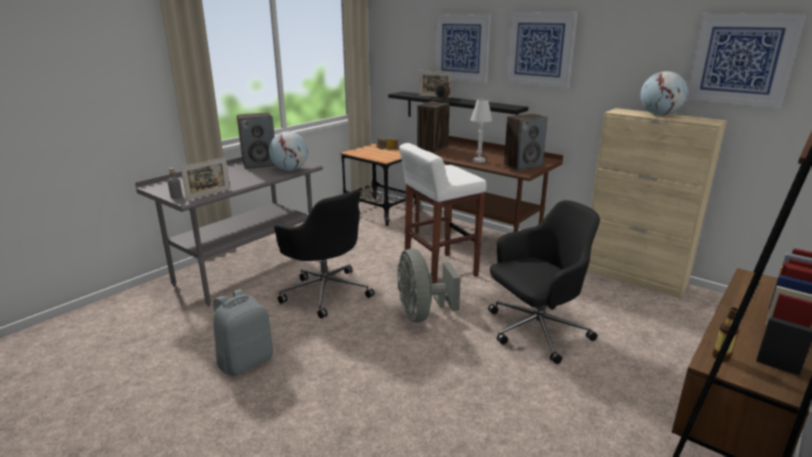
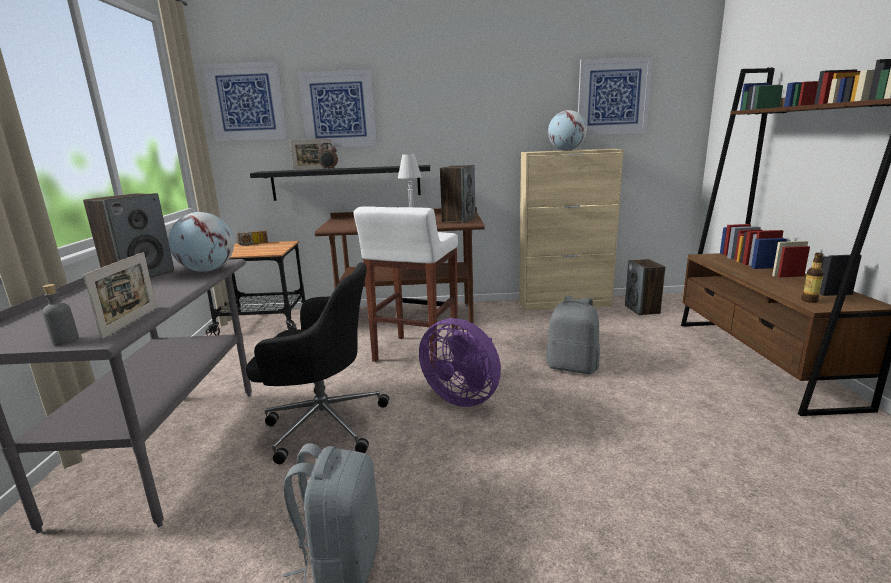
camera: 40 degrees left, 5 degrees down
(422, 314) = (463, 396): grey fan -> purple fan
(432, 148) = (341, 224): speaker -> speaker (642, 309)
(535, 331) = (572, 367): black office chair -> grey backpack
(539, 49) = (434, 103): picture -> picture (246, 102)

